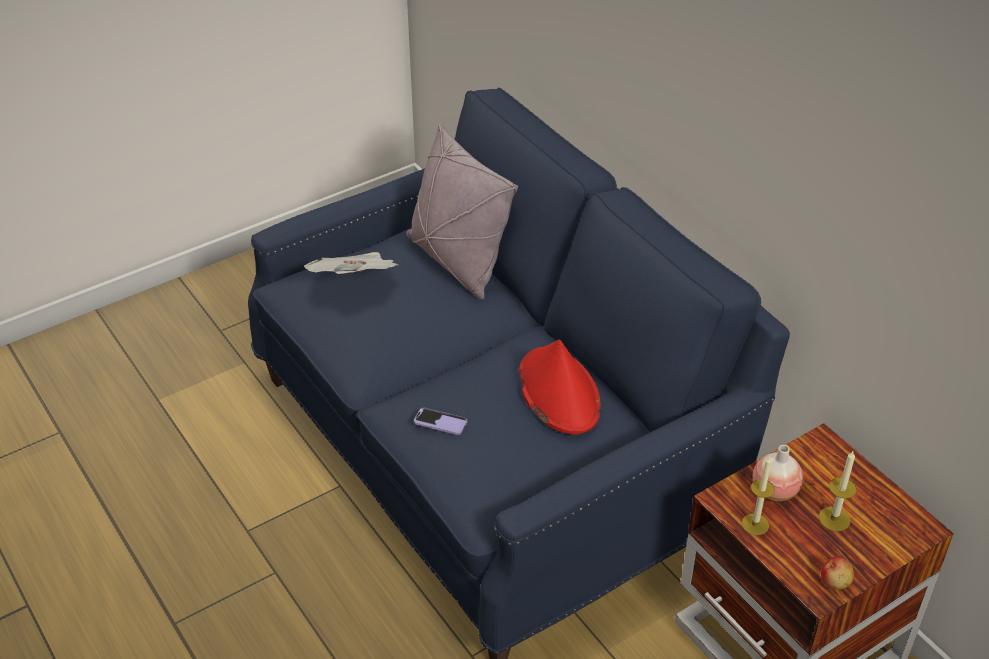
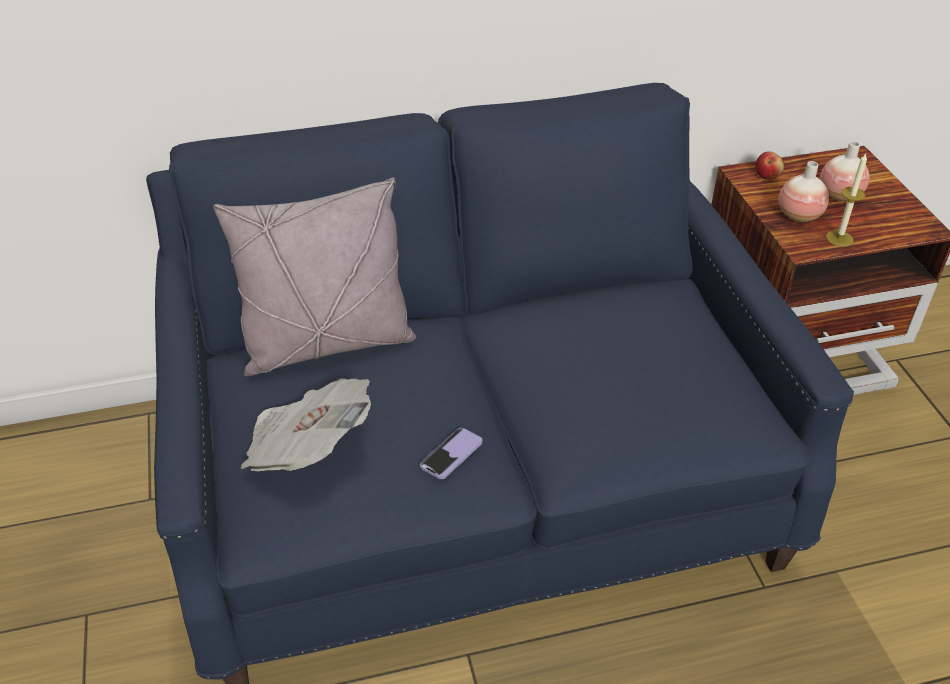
camera: 70 degrees left, 0 degrees up
(440, 422) = (621, 424): phone -> phone (451, 455)
(558, 392) = (605, 317): red hat -> none
(834, 519) = (839, 195): candle -> vase
(835, 581) = (913, 216): apple -> apple (767, 175)

